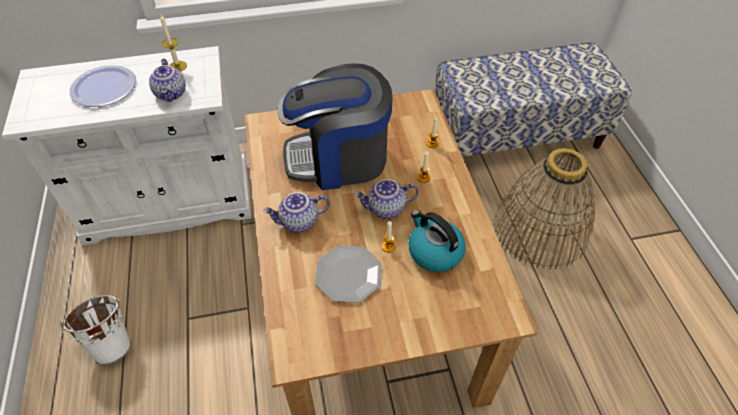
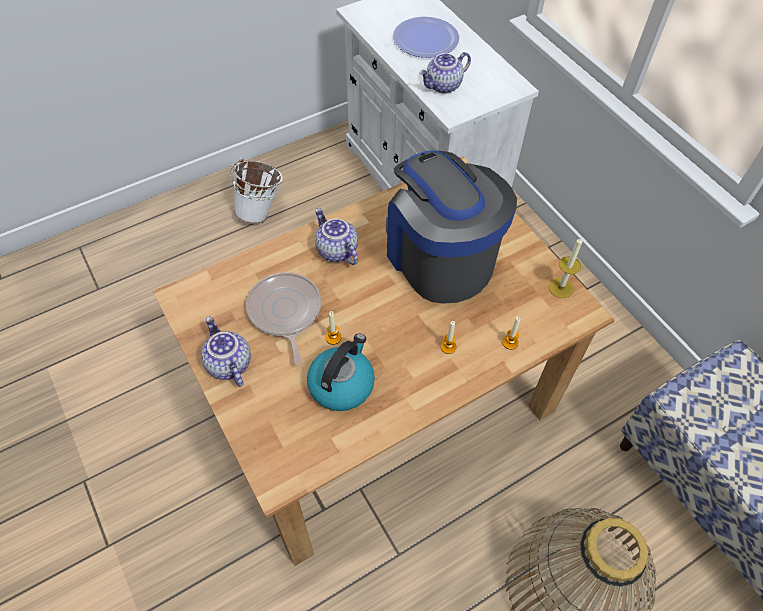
camera: 70 degrees right, 5 degrees up
(177, 66) = (486, 74): candle -> candle (561, 288)
(348, 275) = (285, 312): plate -> frying pan
(386, 209) = (384, 321): teapot -> teapot (227, 364)

